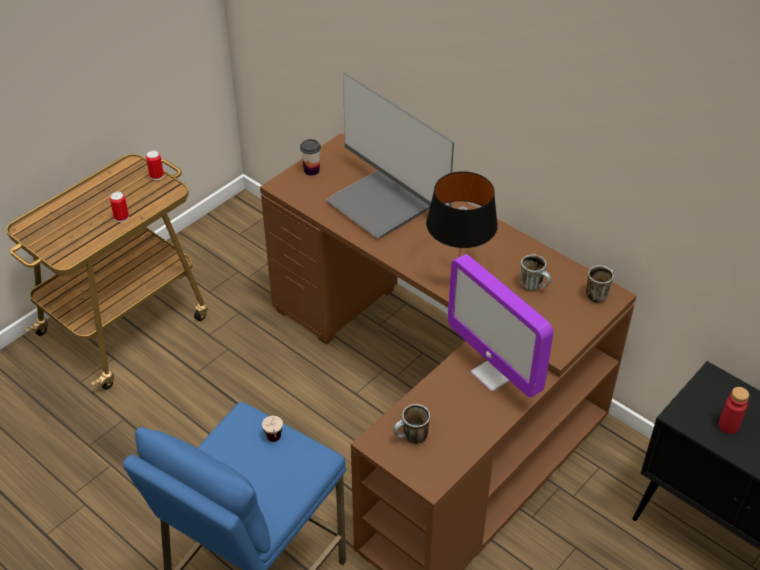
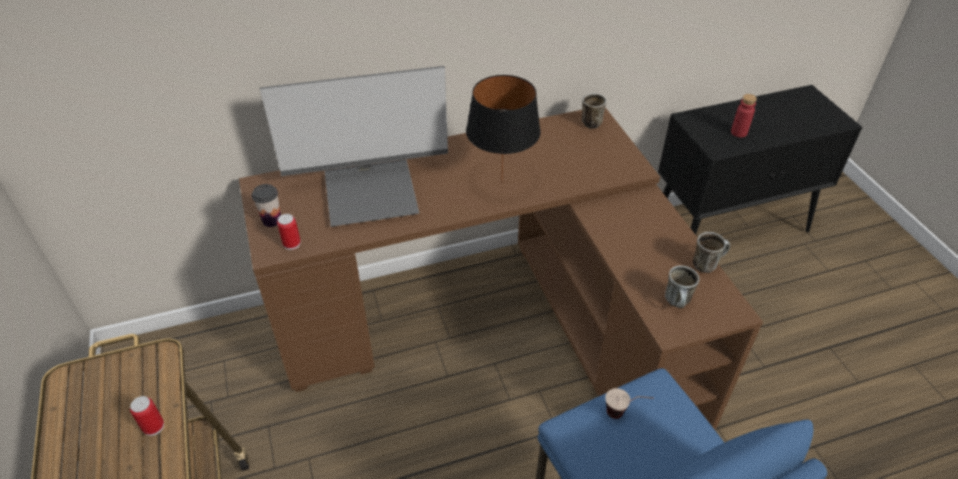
camera: 60 degrees left, 0 degrees up
(156, 176) = (119, 360): can -> can (292, 244)
(494, 373) = (630, 218): monitor -> none
(534, 286) = (555, 149): mug -> mug (707, 264)

